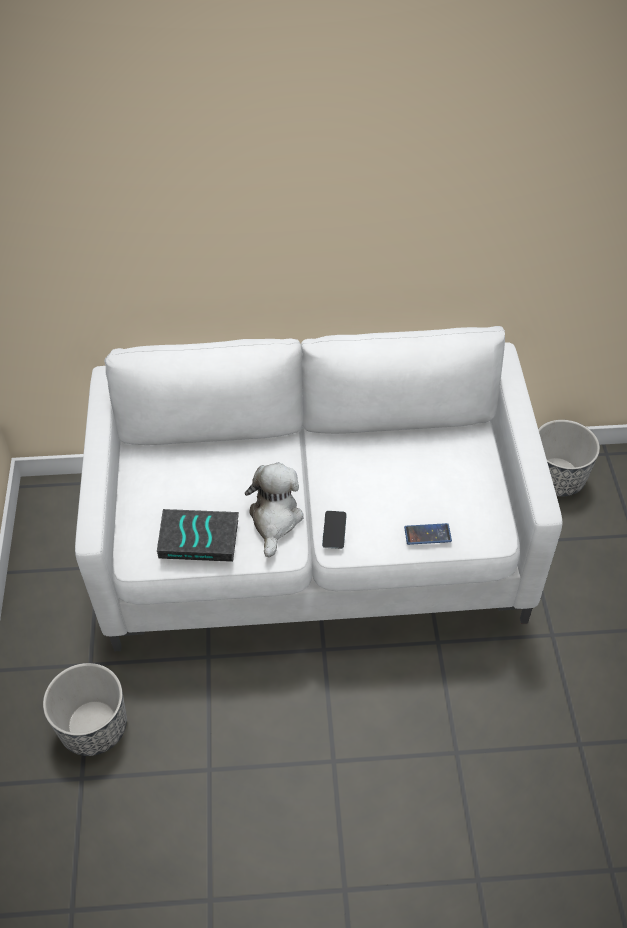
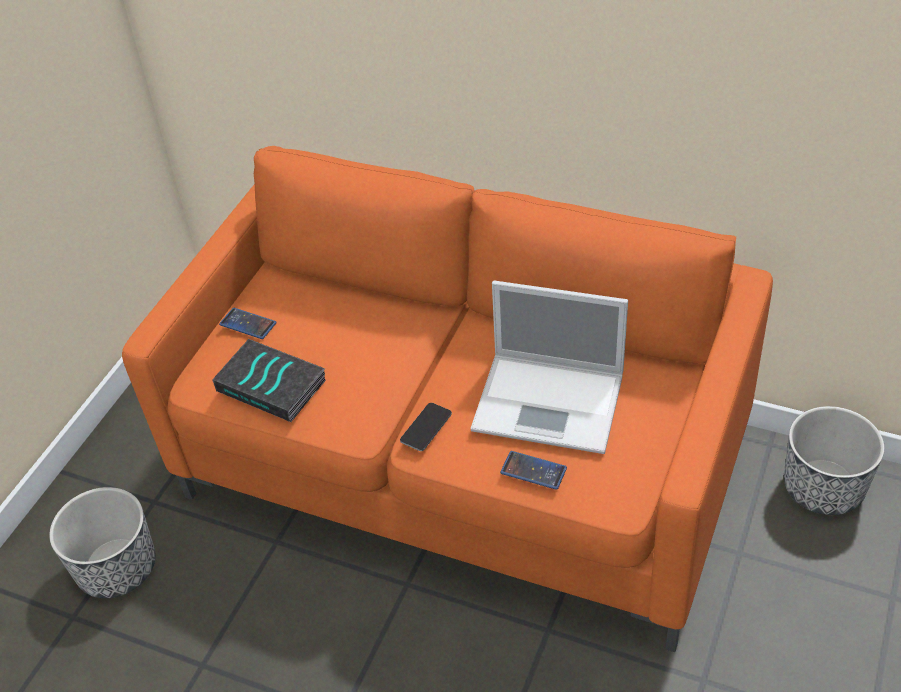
camera: 30 degrees right, 5 degrees down
(147, 497) = (248, 324): none -> phone
(275, 519) = (368, 393): plush toy -> none
(313, 550) = (462, 468): white sofa -> orange sofa
(410, 482) = (551, 402): none -> laptop

